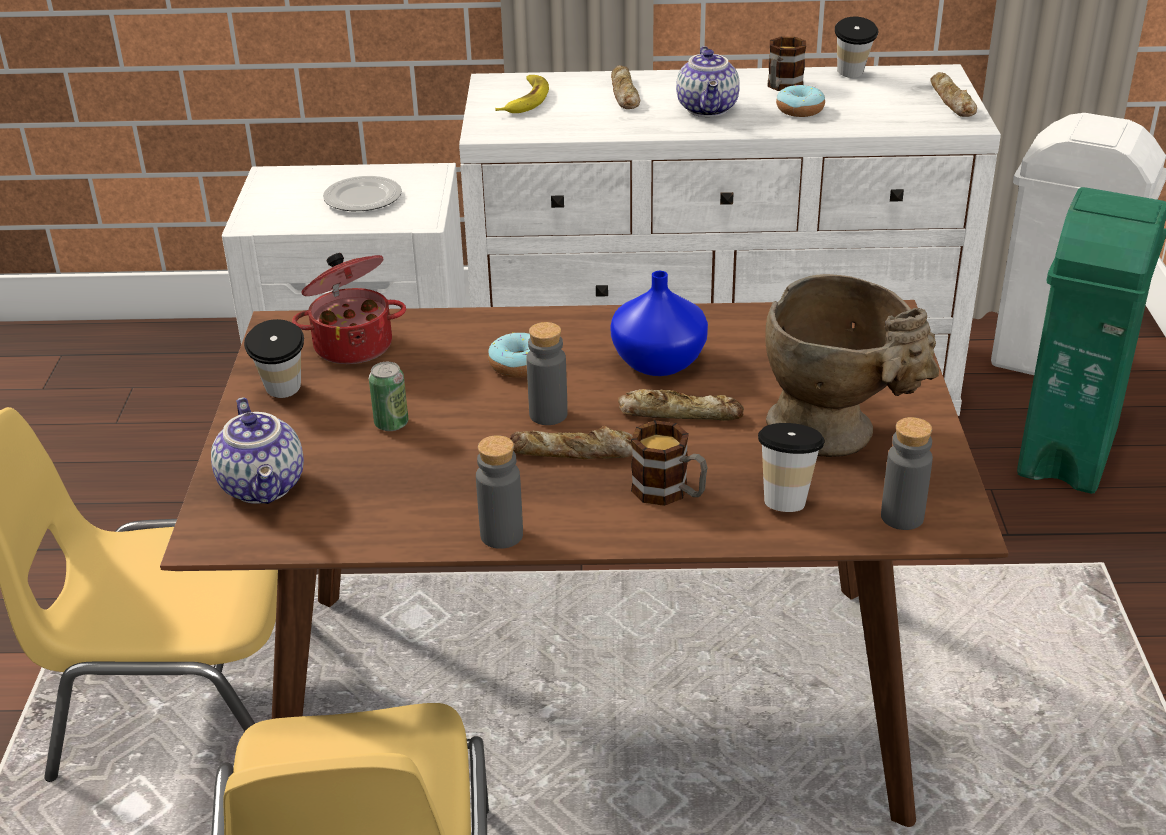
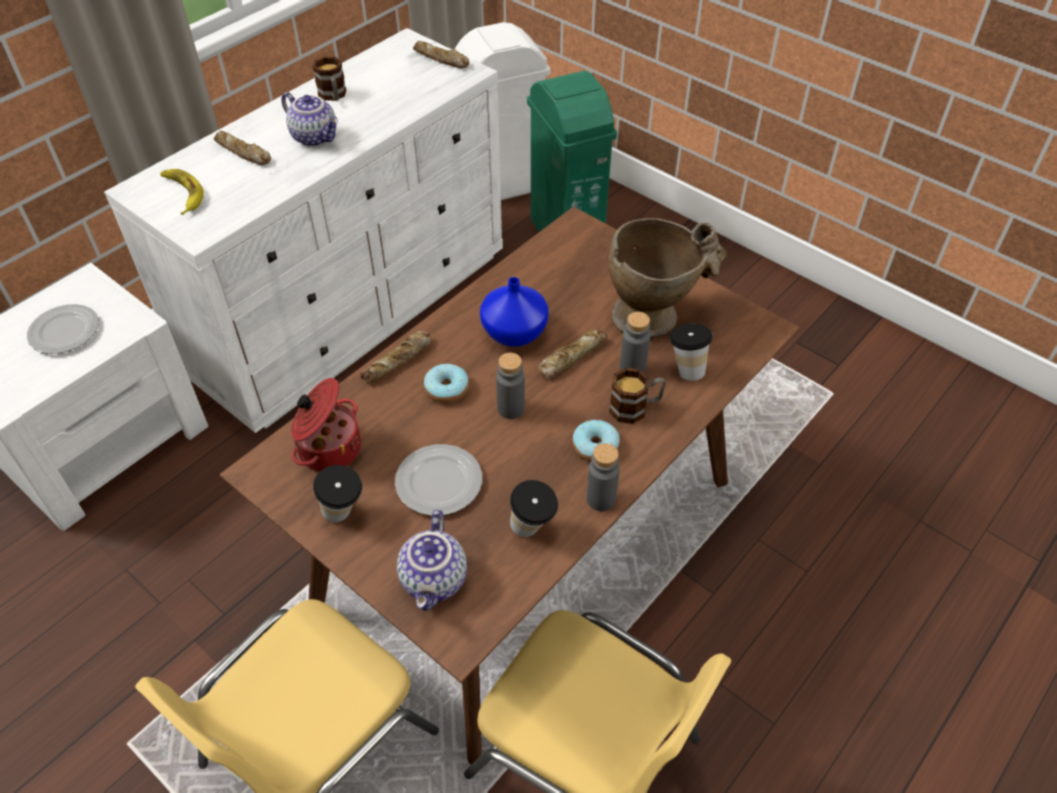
camera: 50 degrees left, 15 degrees up
(265, 486) = (435, 581): teapot -> teapot turned 75 degrees clockwise
(391, 424) = (439, 482): can -> plate
(574, 453) = (559, 421): bread -> bread (398, 361)
(800, 110) = (370, 109): donut -> donut (595, 446)
(852, 76) = (361, 67): cup -> cup (532, 531)
(902, 517) = (741, 341): grey bottle -> grey bottle (632, 367)

